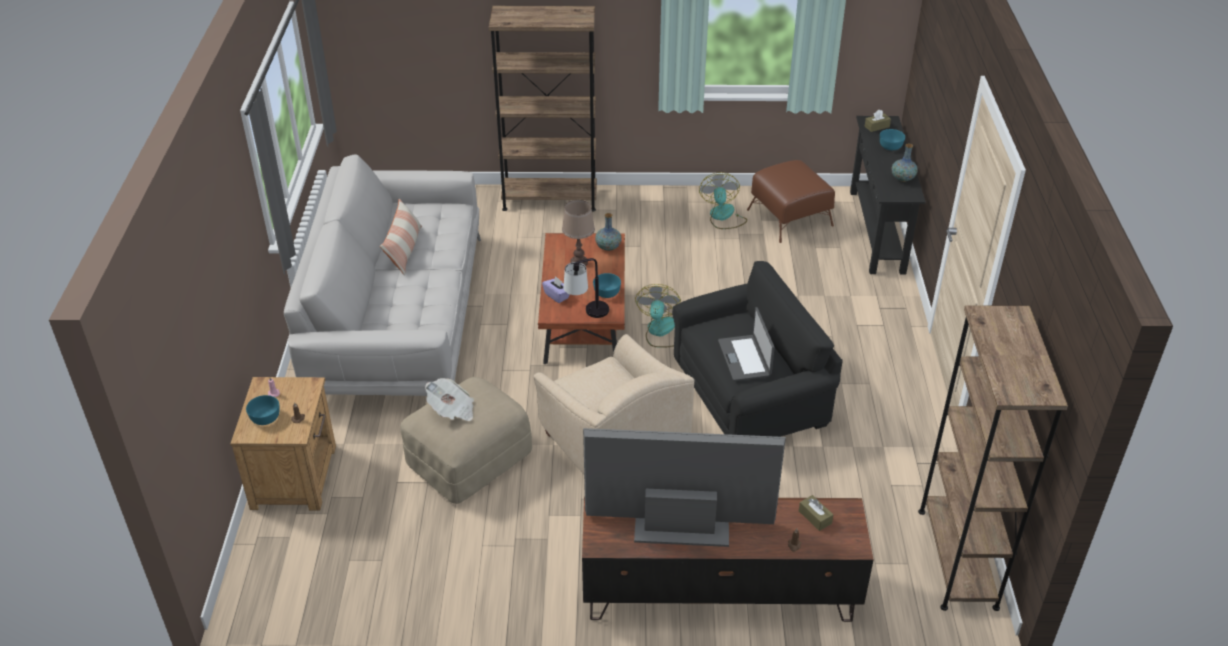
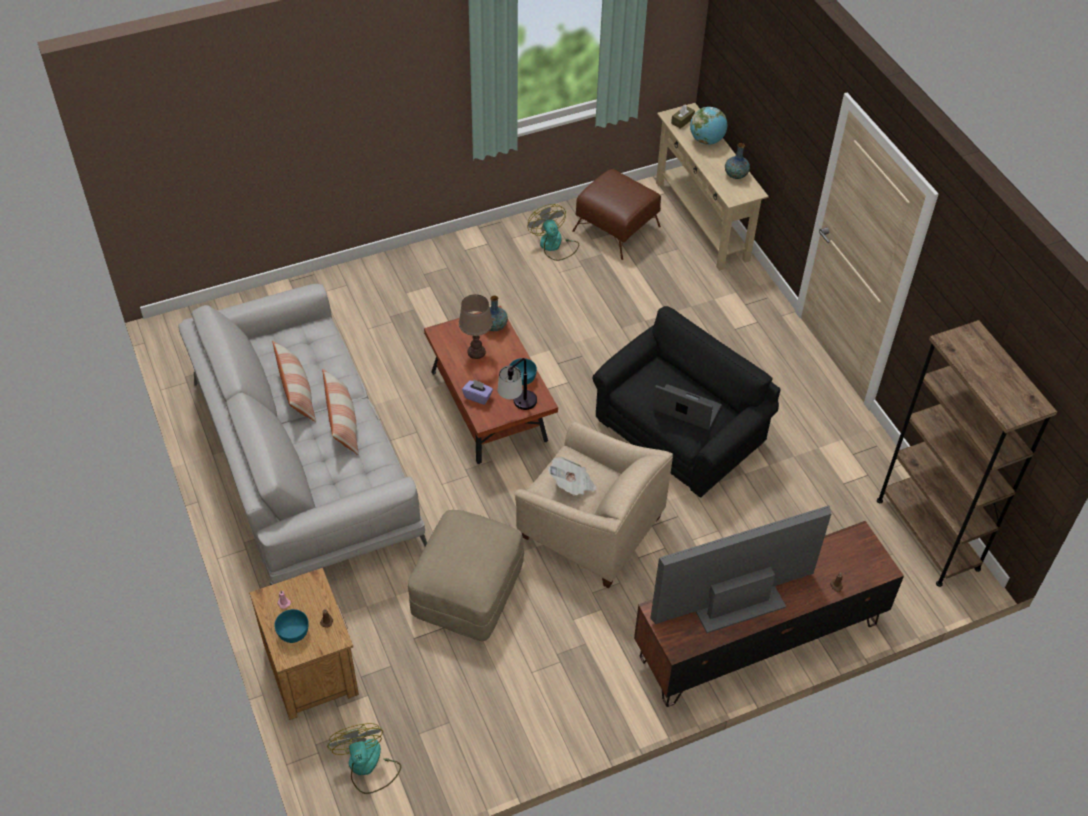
camera: 25 degrees left, 10 degrees up
(426, 282) = (343, 423): none -> pillow
(452, 410) = (456, 556): newspaper -> newspaper (572, 484)
(549, 199) = (374, 274): brown bookcase -> none
(661, 332) = (567, 393): fan -> fan (367, 766)
(745, 358) = (686, 409): laptop -> laptop turned 150 degrees clockwise
(815, 517) = (838, 553): brown tissue box -> none
(877, 231) = (702, 220): black console table -> beige console table
(891, 146) = (706, 140): turquoise bowl -> globe

